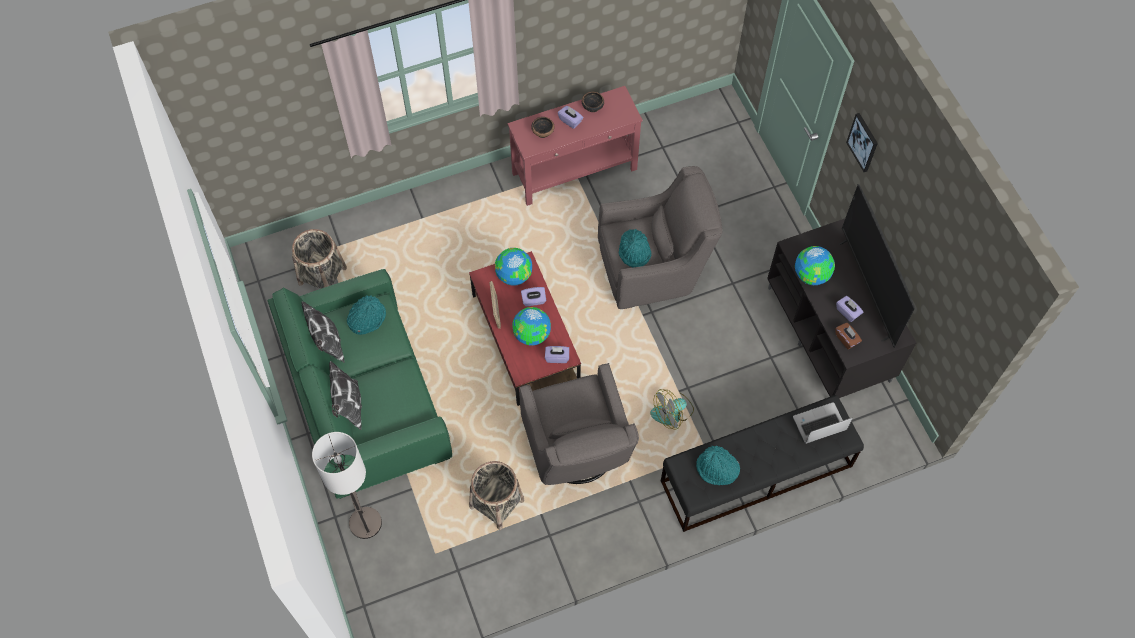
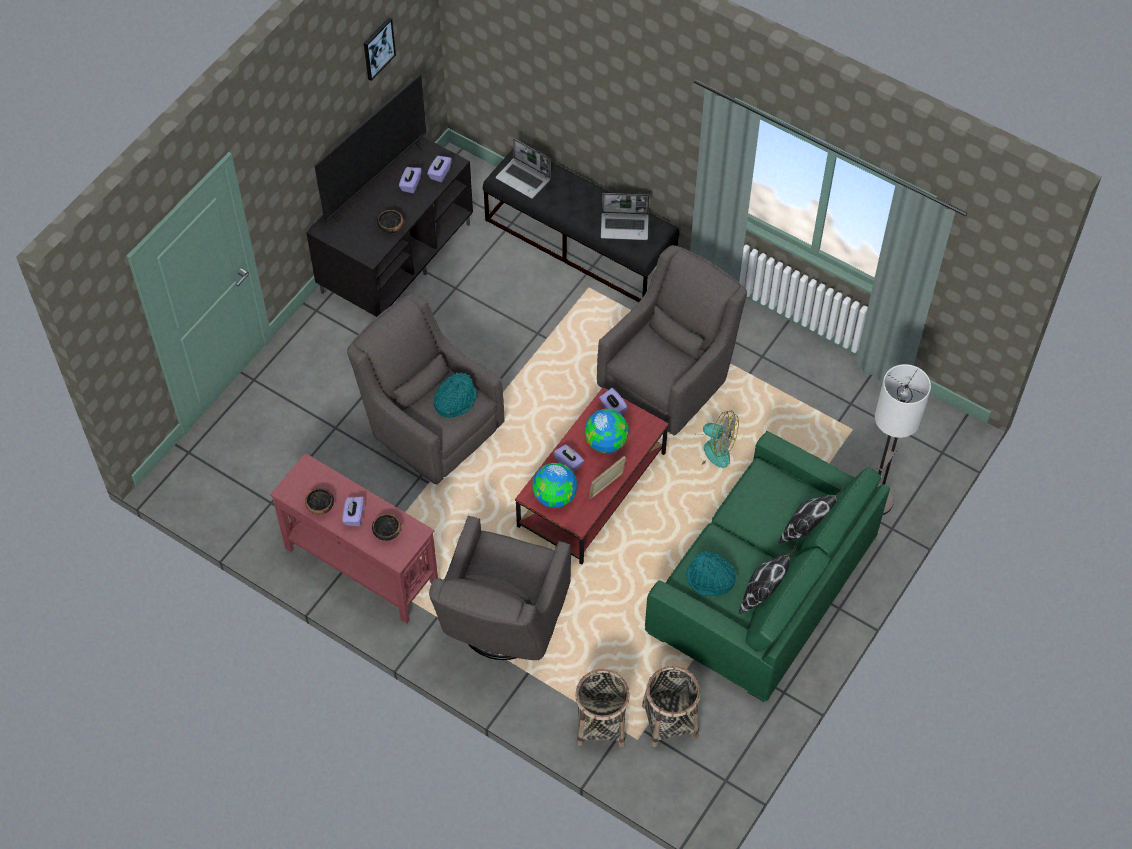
camera: 125 degrees left, 5 degrees down
(468, 224) = (501, 623): none -> grey armchair
(496, 504) = (769, 411): basket -> basket (601, 724)
(672, 412) = (571, 331): fan -> fan (710, 450)
(716, 469) = (625, 226): turquoise hat -> laptop
(811, 275) = (390, 227): globe -> bowl
(846, 339) = (439, 173): brown tissue box -> purple tissue box
(863, 142) = (277, 163): picture -> picture (378, 48)

